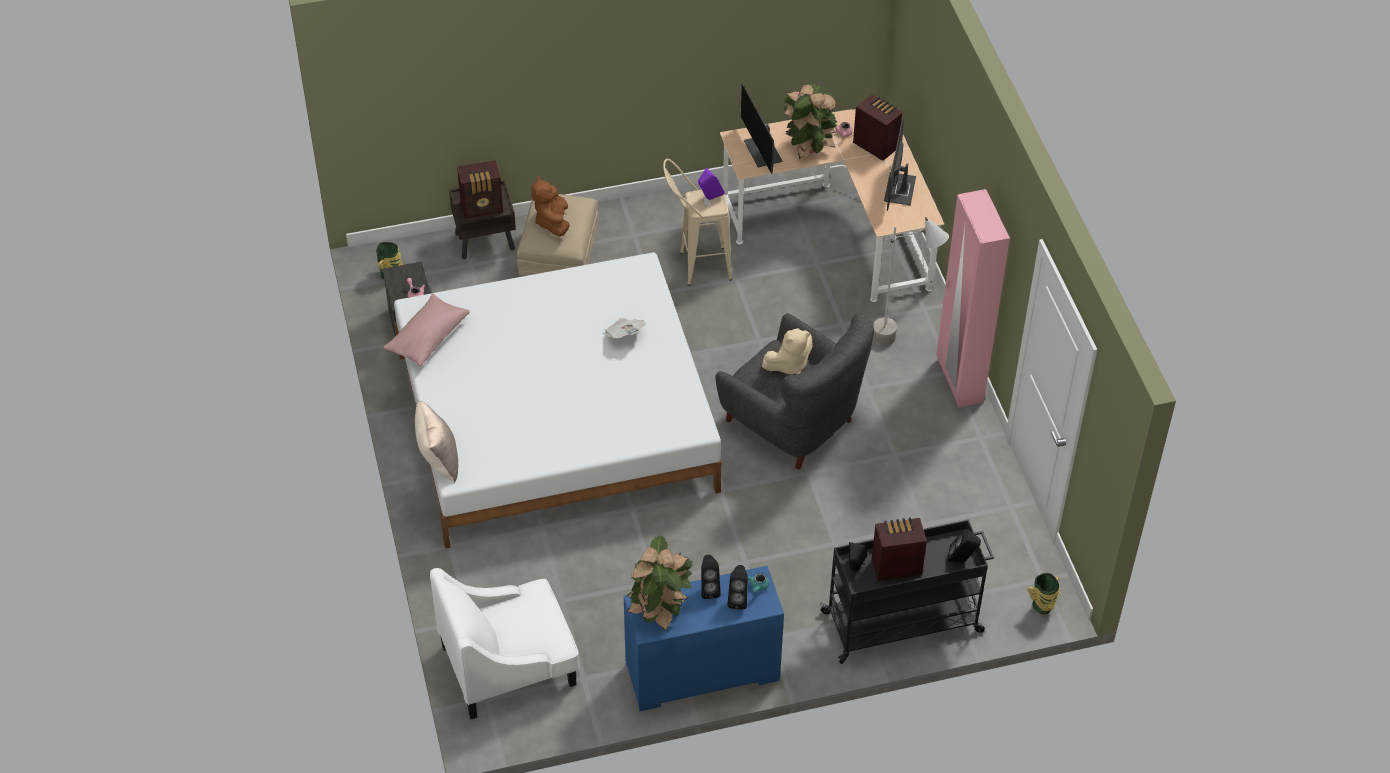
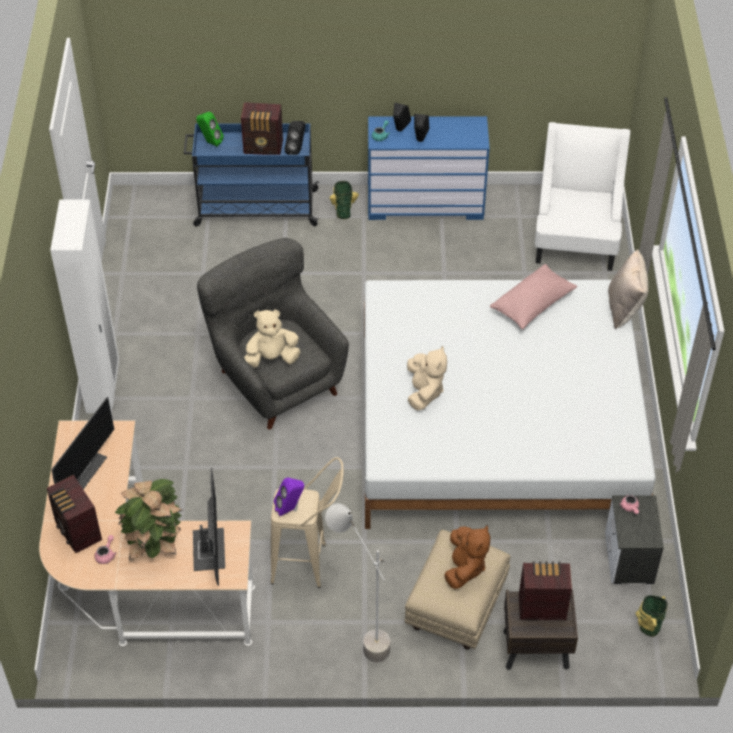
camera: 165 degrees left, 0 degrees up
(427, 338) = (623, 427): pink pillow -> pink pillow (532, 304)
(509, 665) = (576, 235): white armchair -> white armchair turned 75 degrees counterclockwise
(625, 334) = (424, 392): newspaper -> beige plush toy
(660, 610) = (463, 133): potted plant -> none
(902, 344) = (137, 434): grey floor lamp -> grey floor lamp (360, 636)
(904, 622) = (254, 208): black cart -> blue cart
(959, 380) = (103, 388): pink wardrobe -> white wardrobe
(961, 560) = (210, 142): black speaker -> green speaker
(1042, 607) = (142, 198): vase -> vase (343, 212)

